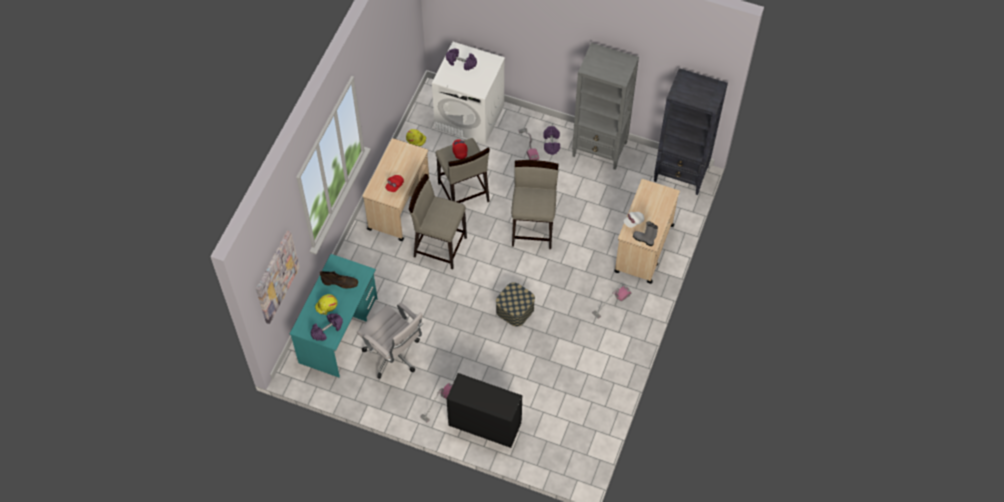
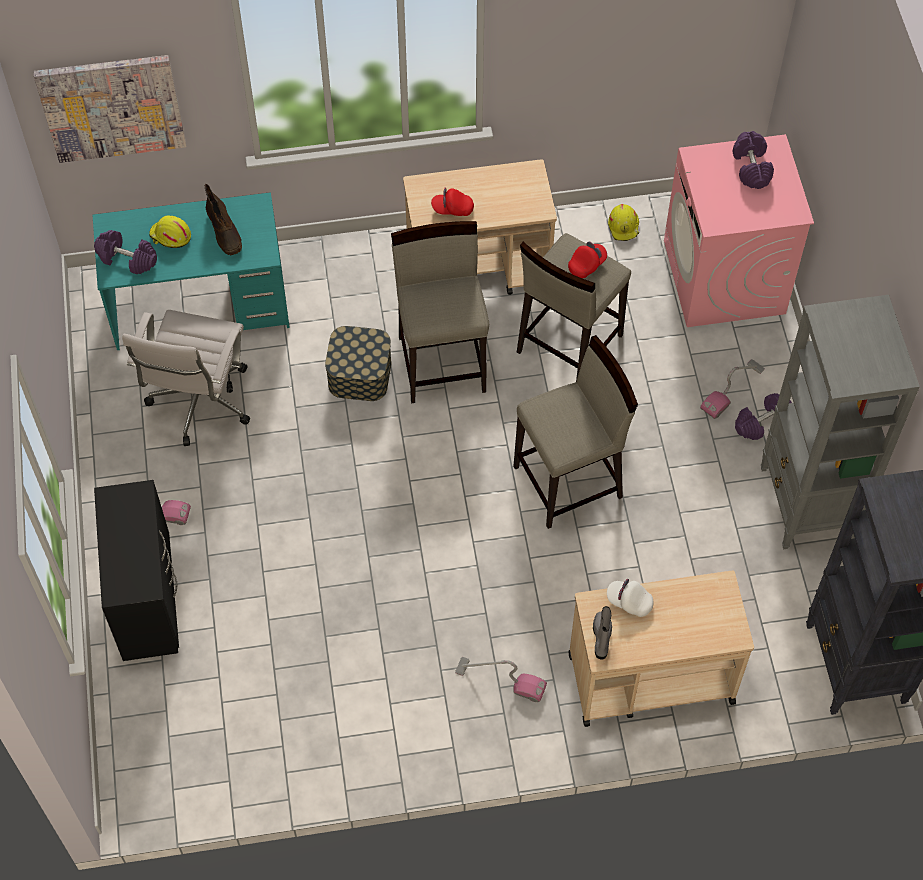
camera: 60 degrees right, 0 degrees up
(470, 116) = (724, 278): white washing machine -> pink washing machine
(515, 309) = (392, 533): storage box -> storage box (360, 374)

